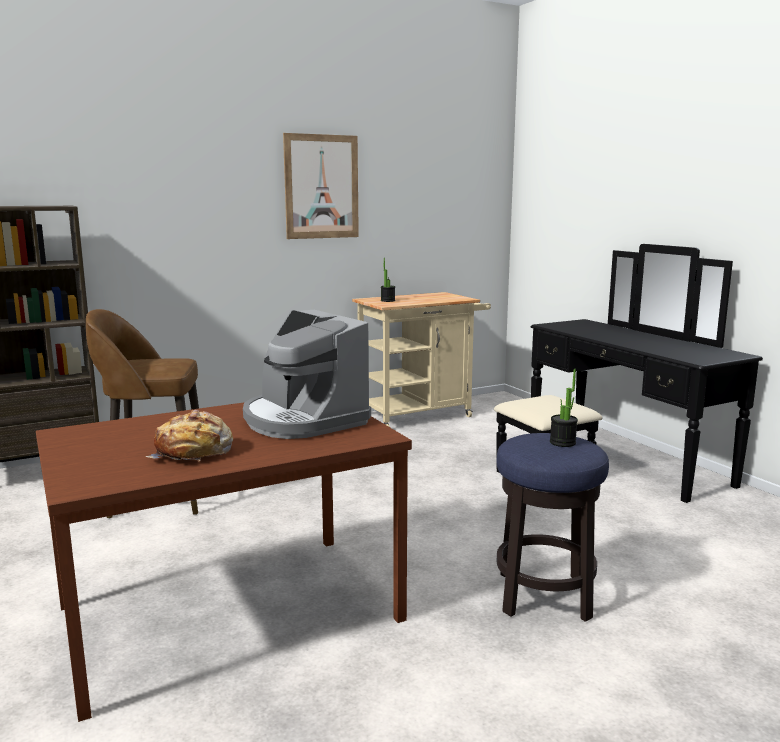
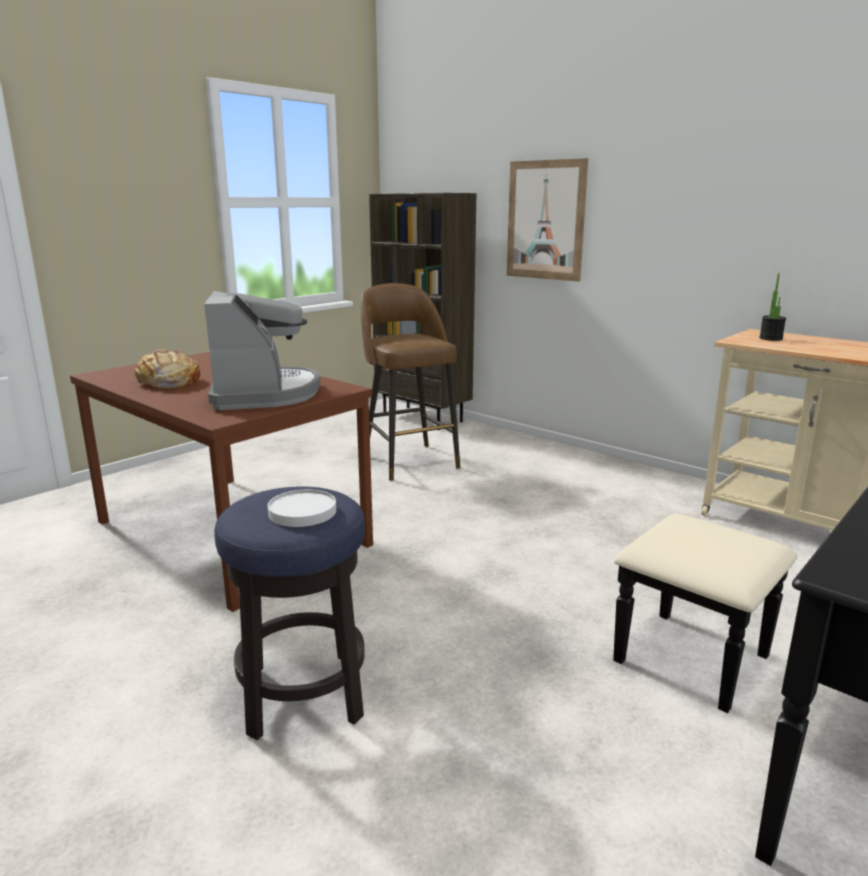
camera: 70 degrees right, 5 degrees up
(303, 420) = (264, 393): coffee machine -> coffee machine turned 135 degrees clockwise
(321, 187) = (733, 167): picture -> picture (545, 220)
(562, 442) = (302, 512): potted plant -> white plate

